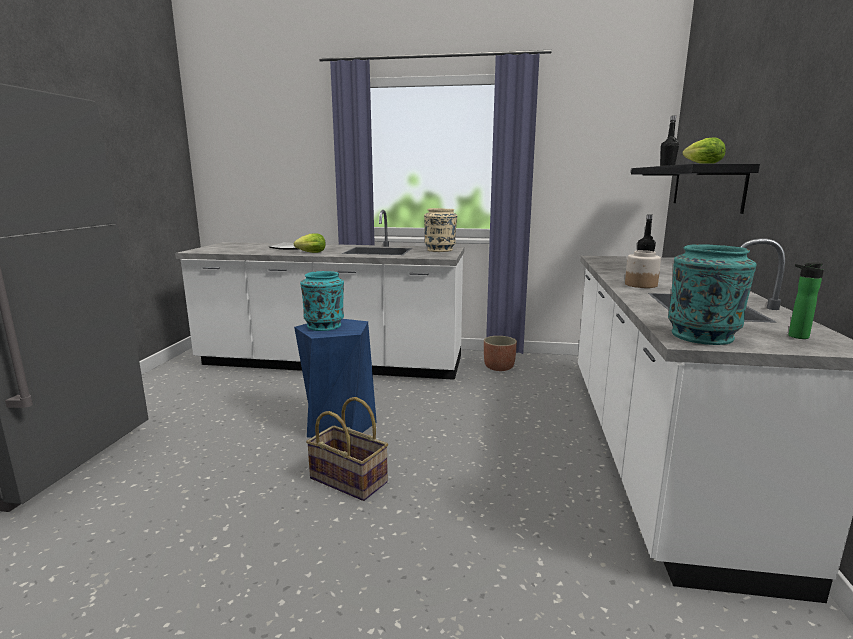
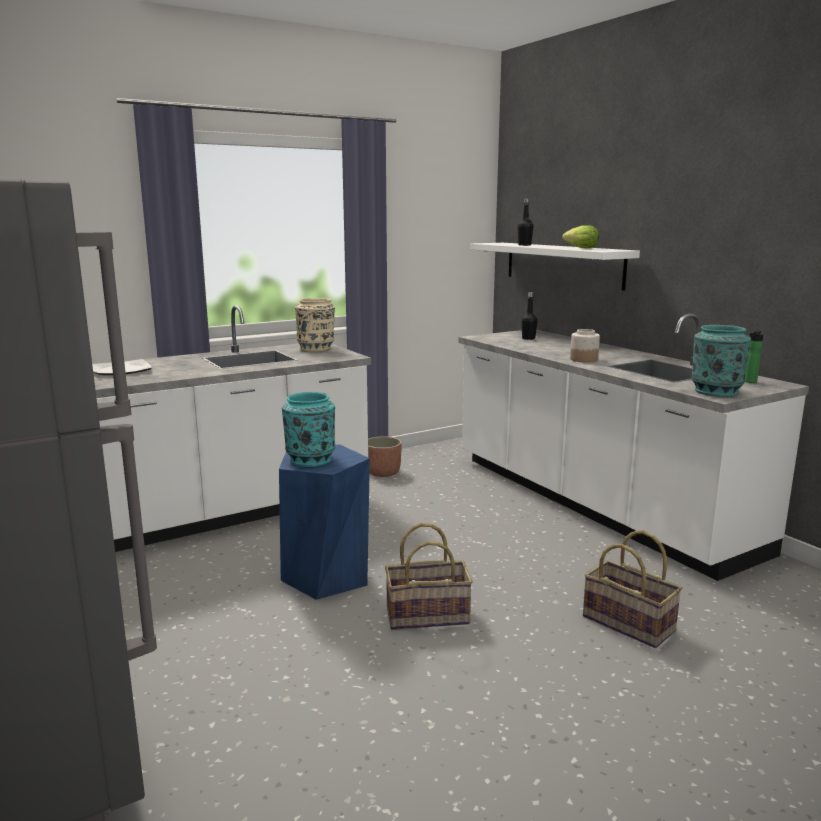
camera: 40 degrees left, 0 degrees up
(310, 253) = (177, 374): lettuce -> none
(493, 573) = (629, 623): none -> basket
(706, 187) = (562, 264): black shelf -> white shelf

